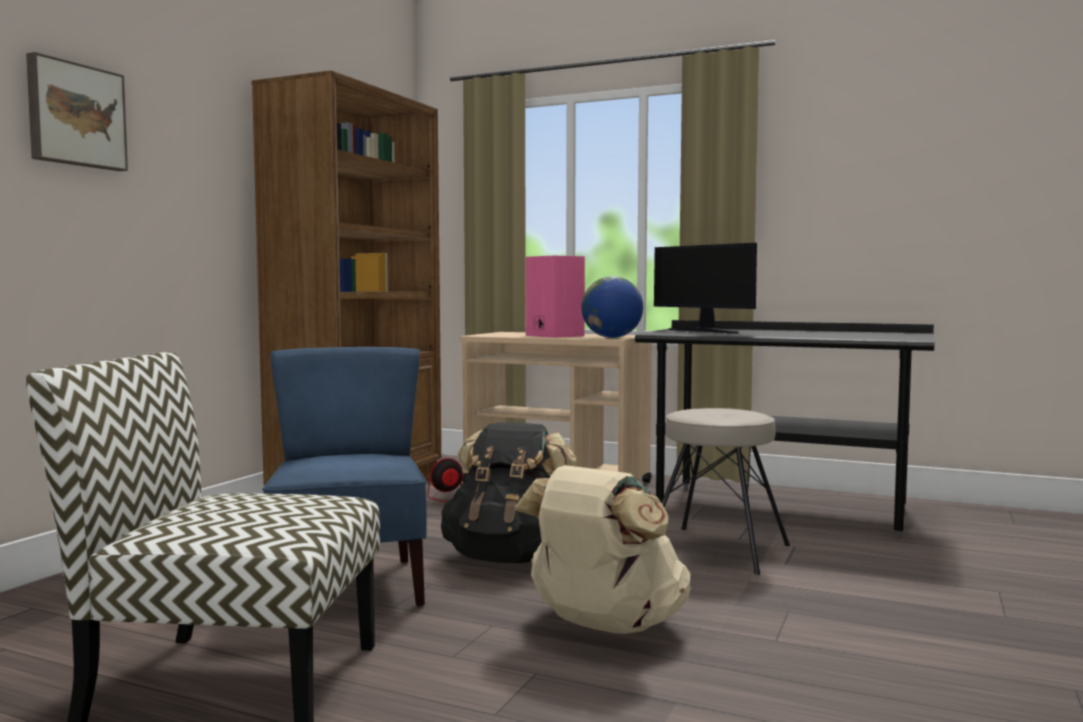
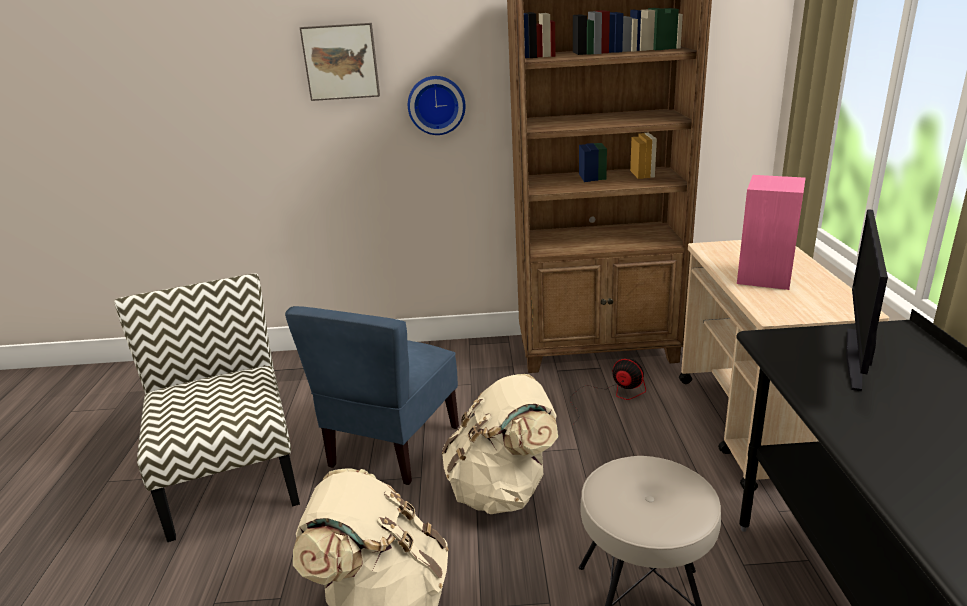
camera: 65 degrees right, 20 degrees up
(180, 196) = (436, 105): none -> wall clock
(349, 586) = (392, 446): blue chair -> blue chair turned 150 degrees clockwise
(509, 558) = (502, 490): black backpack -> beige backpack
(612, 337) = (790, 309): globe -> none

